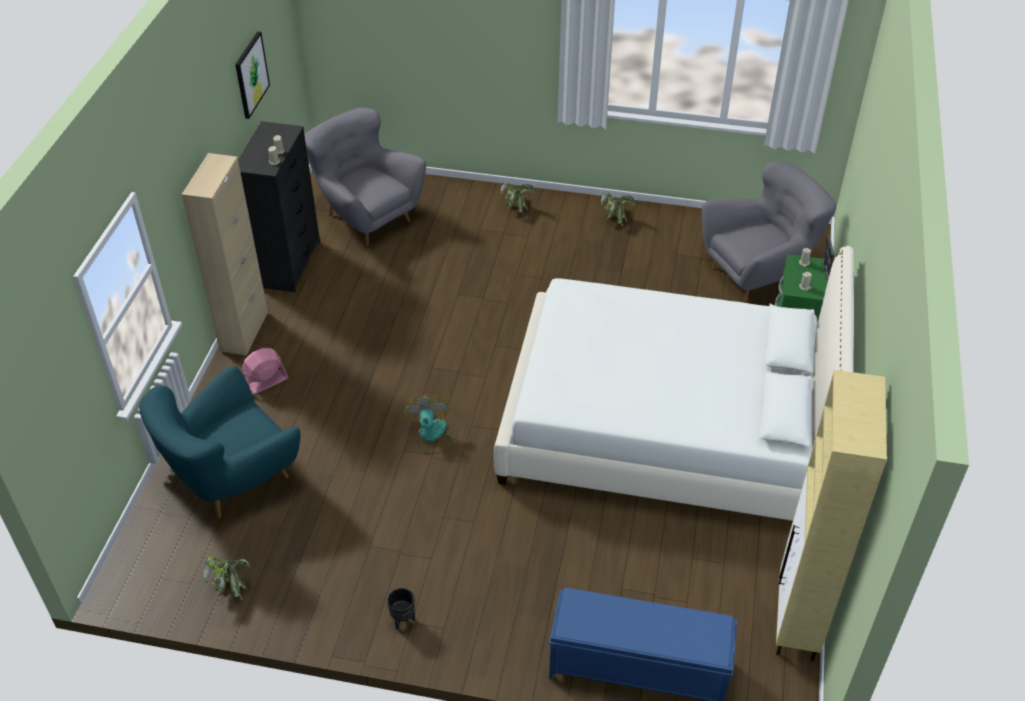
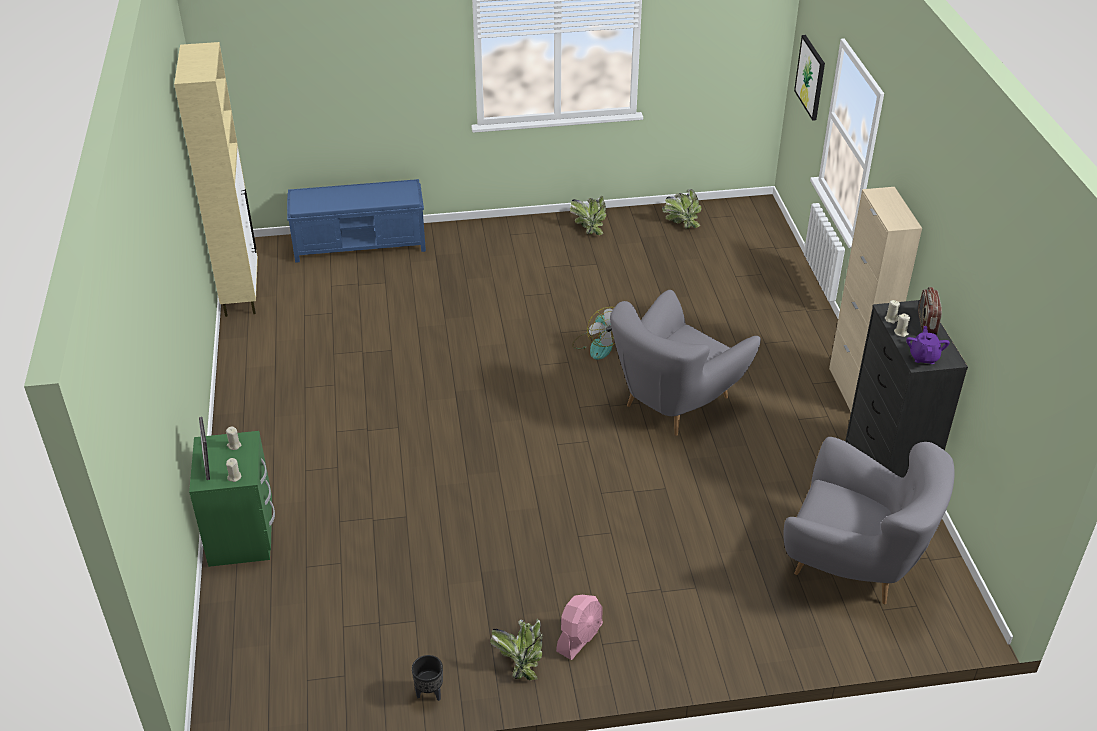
camera: 160 degrees right, 5 degrees down
(233, 479) = (741, 277): turquoise armchair -> none
(251, 74) = (991, 318): picture -> picture (810, 77)
(253, 153) = (926, 323): none -> radio
(265, 383) = (786, 350): pink fan -> pink fan (580, 637)
(283, 132) = (924, 357): none -> purple teapot
(403, 620) = (542, 232): black planter -> black planter (429, 693)
(516, 207) = (669, 639): potted plant -> potted plant (589, 227)
(665, 427) = (378, 404): white bed -> none
(758, 274) = (296, 620): grey armchair -> grey armchair (674, 402)

